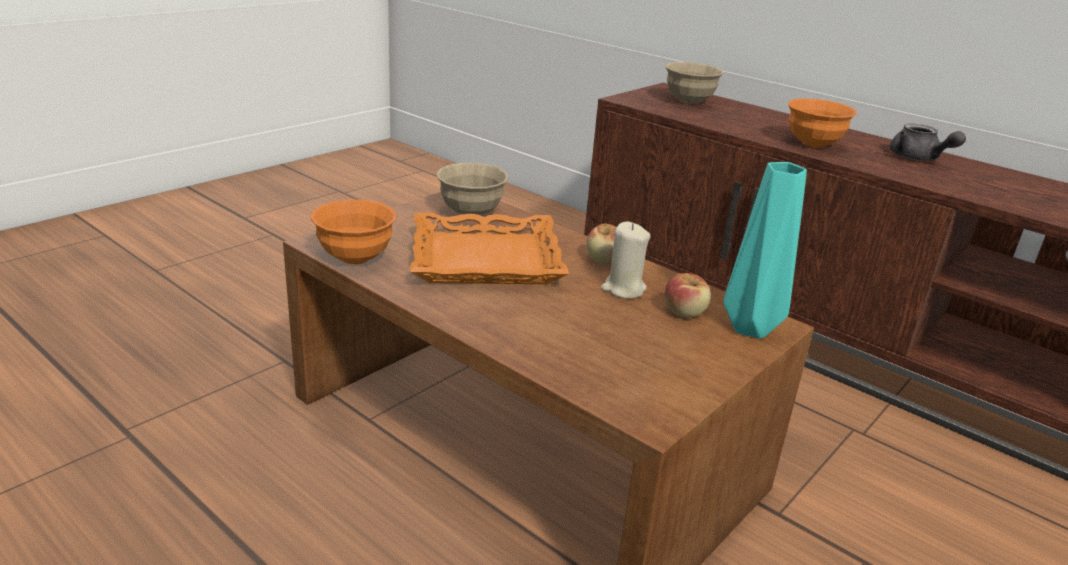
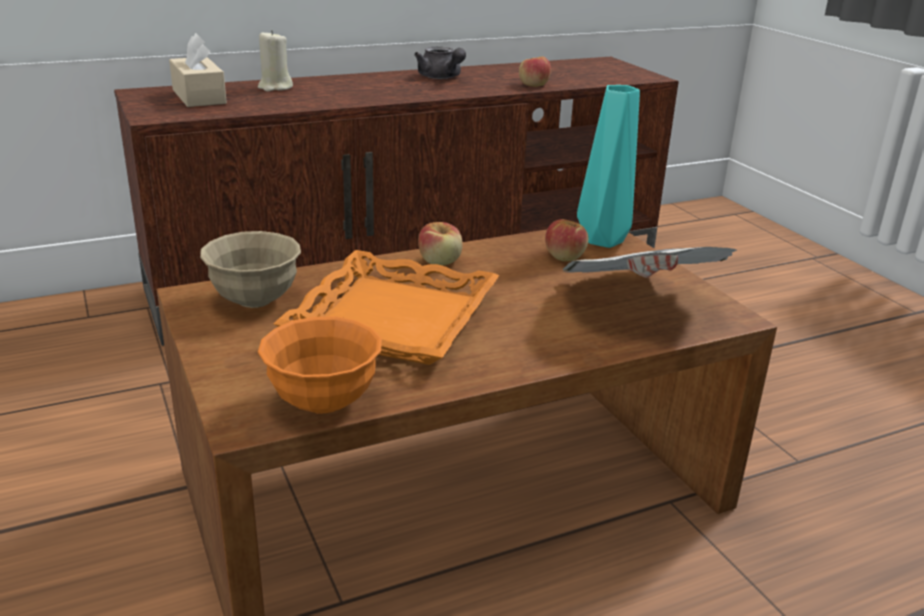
camera: 65 degrees left, 0 degrees up
(623, 289) = (506, 269): beige candle -> beige candle (275, 87)
(625, 360) = (638, 303): none -> newspaper
(689, 101) = (199, 96): beige bowl -> beige tissue box
(813, 144) = (376, 93): orange bowl -> none
(918, 158) = (441, 77): grey teapot -> grey teapot turned 60 degrees clockwise
(989, 196) = (533, 85): none -> apple

